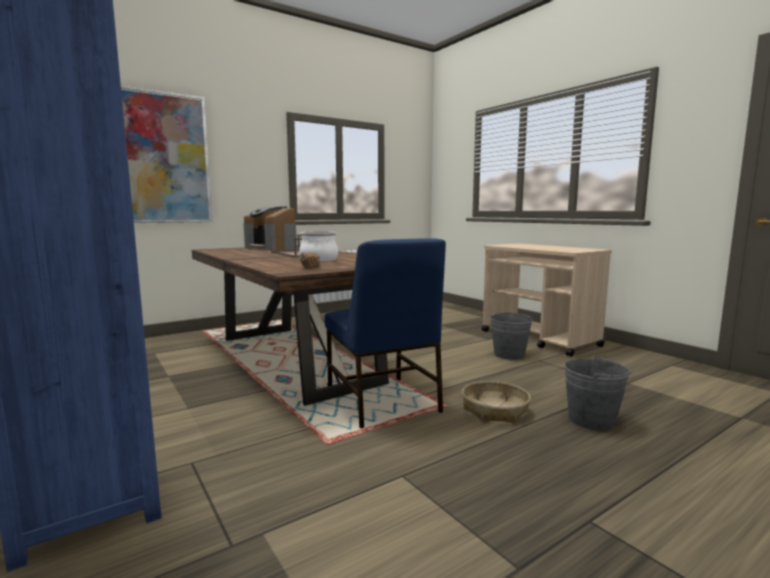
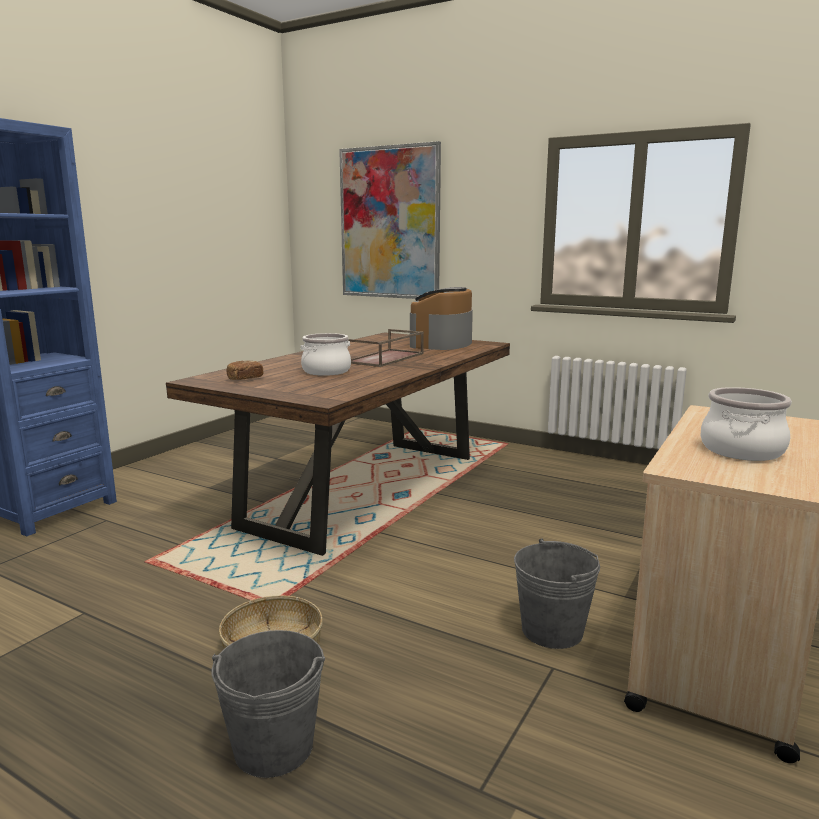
camera: 65 degrees right, 5 degrees up
(382, 402) = (262, 565): blue chair -> none
(553, 248) = (742, 450): none -> cooking pot

